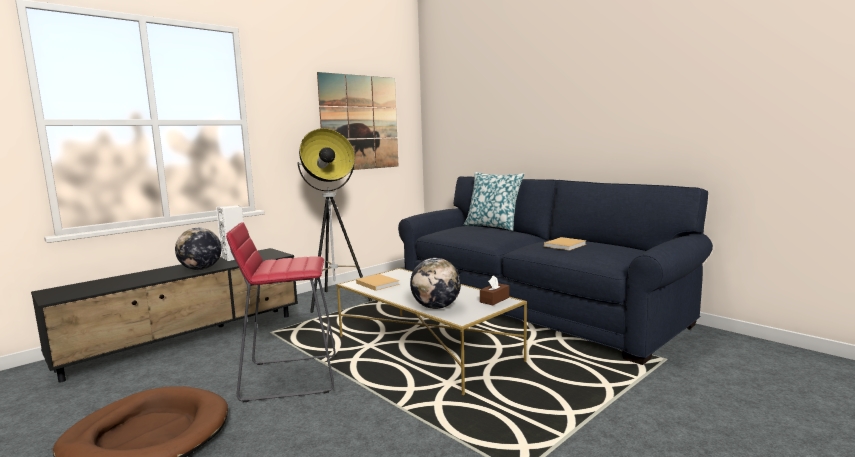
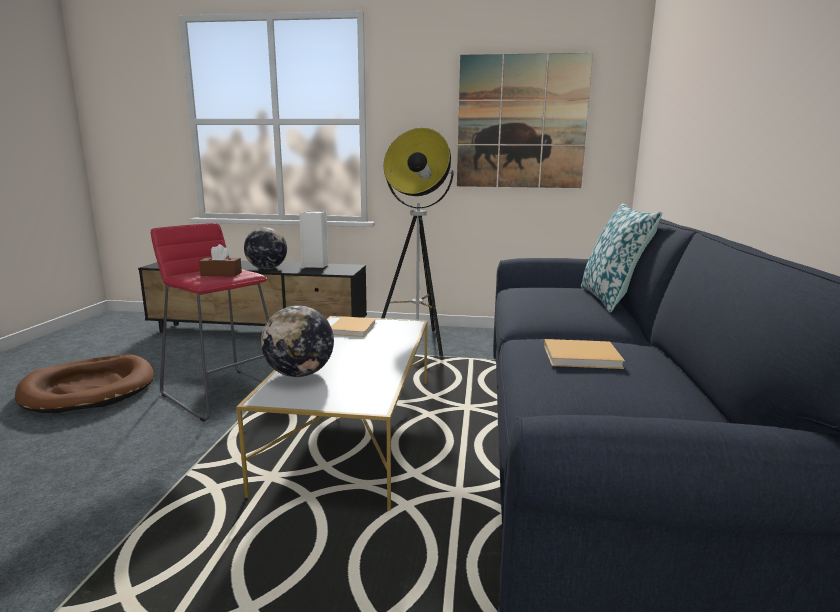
camera: 50 degrees right, 5 degrees up
(494, 300) = (366, 396): brown tissue box -> brown tissue box (221, 274)

